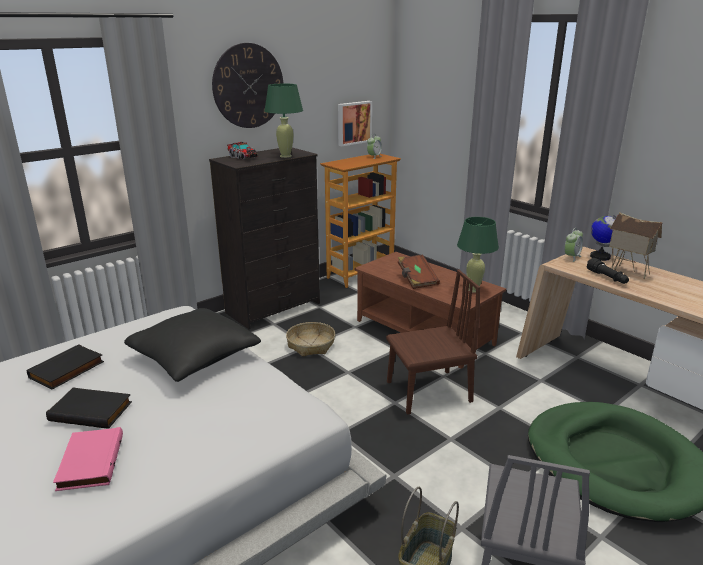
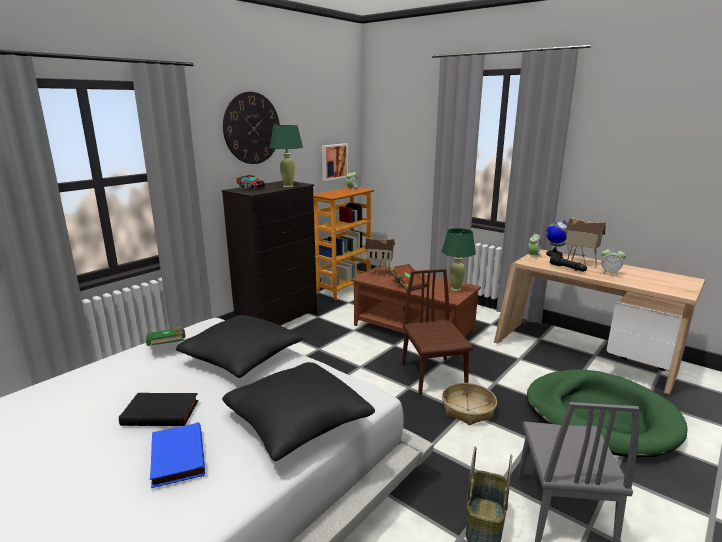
camera: 10 degrees left, 5 degrees down
(67, 370) = (122, 380): black book -> none
(89, 462) = (176, 457): pink book -> blue book
(124, 336) = (167, 346): none -> green book
(223, 438) = (297, 422): none -> black pillow
(311, 345) = (320, 347): basket -> basket (468, 409)
(390, 263) = (379, 274): none -> toy house
(428, 391) = (433, 376): brown chair -> brown chair turned 75 degrees counterclockwise
(660, 288) = (610, 273): none -> alarm clock

